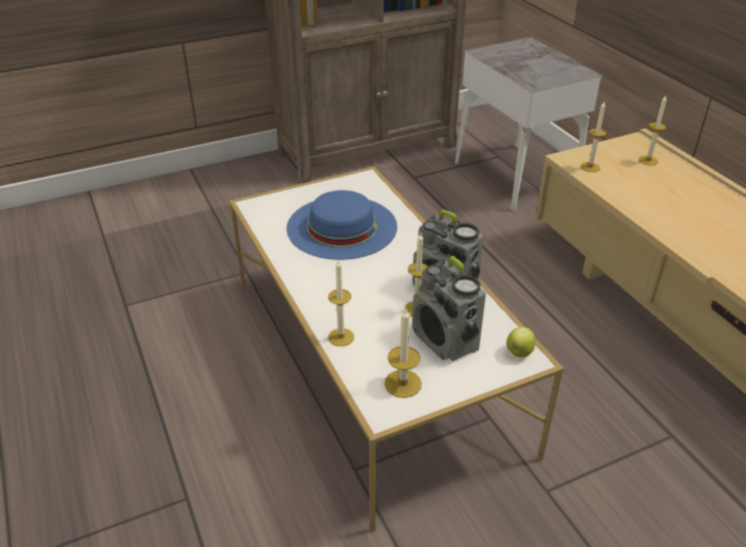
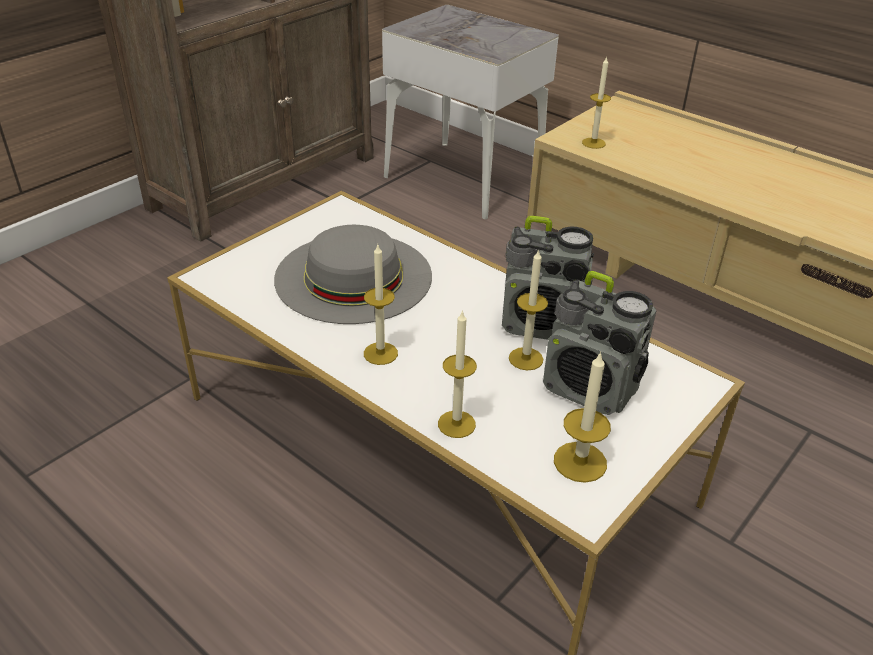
camera: 25 degrees left, 0 degrees up
(342, 227) = (353, 276): blue hat -> grey hat
(519, 352) = (684, 378): apple -> none
(648, 160) = (647, 124): candle -> candle (380, 353)

